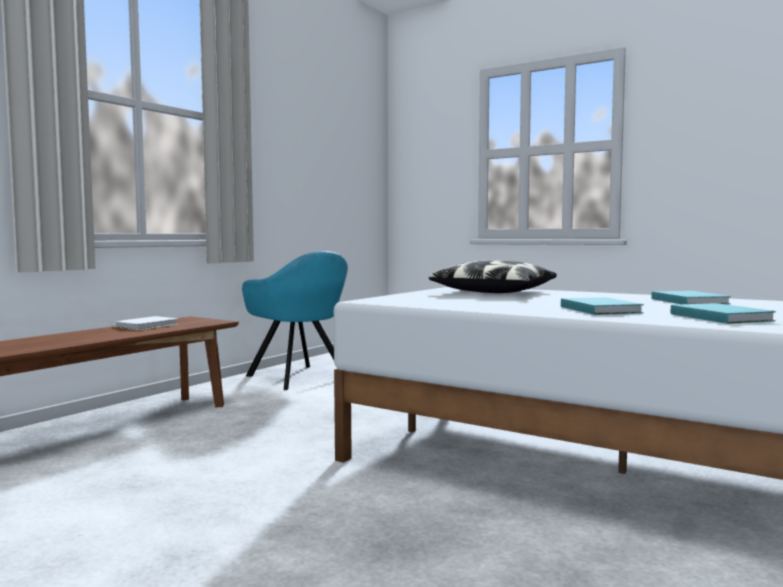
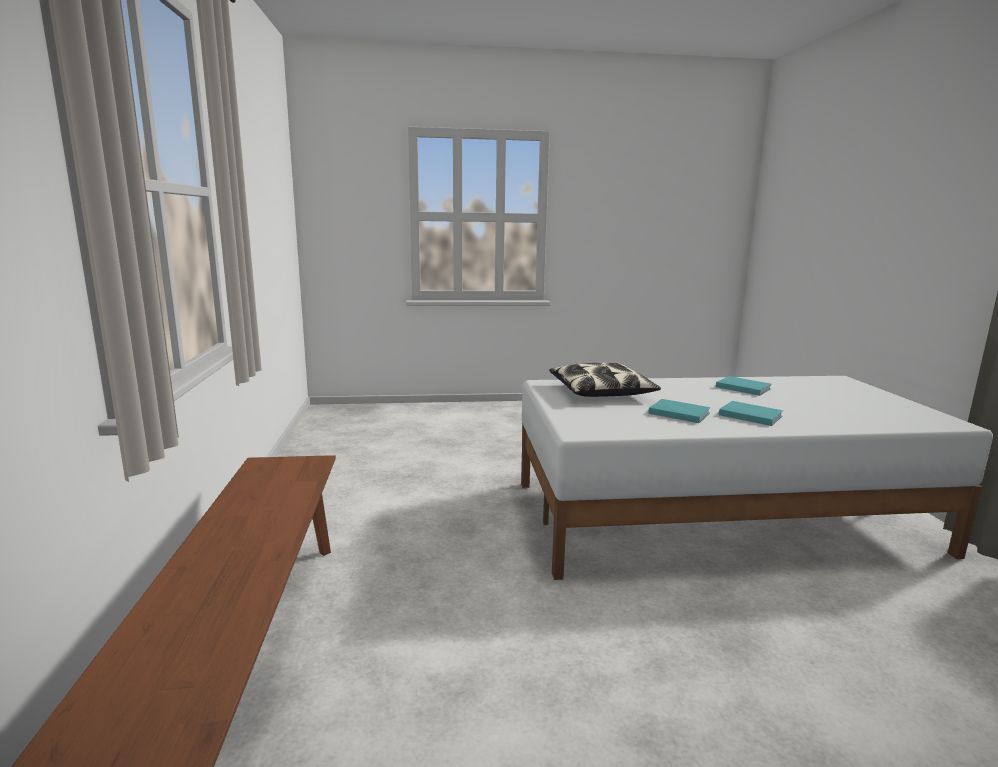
camera: 40 degrees left, 10 degrees up
(149, 325) = (259, 491): white book -> none
(300, 378) = (329, 485): turquoise armchair -> none
(720, 317) = (824, 414): turquoise book -> turquoise book (678, 413)

